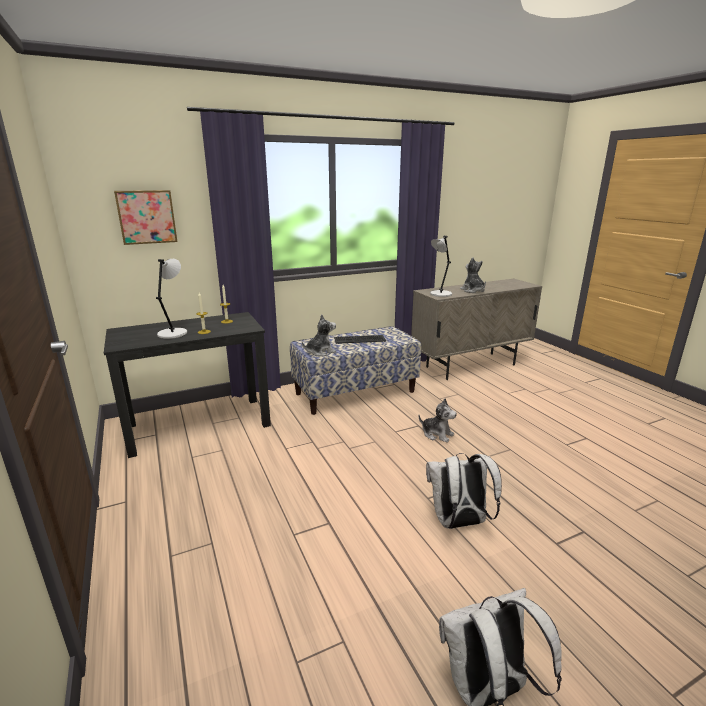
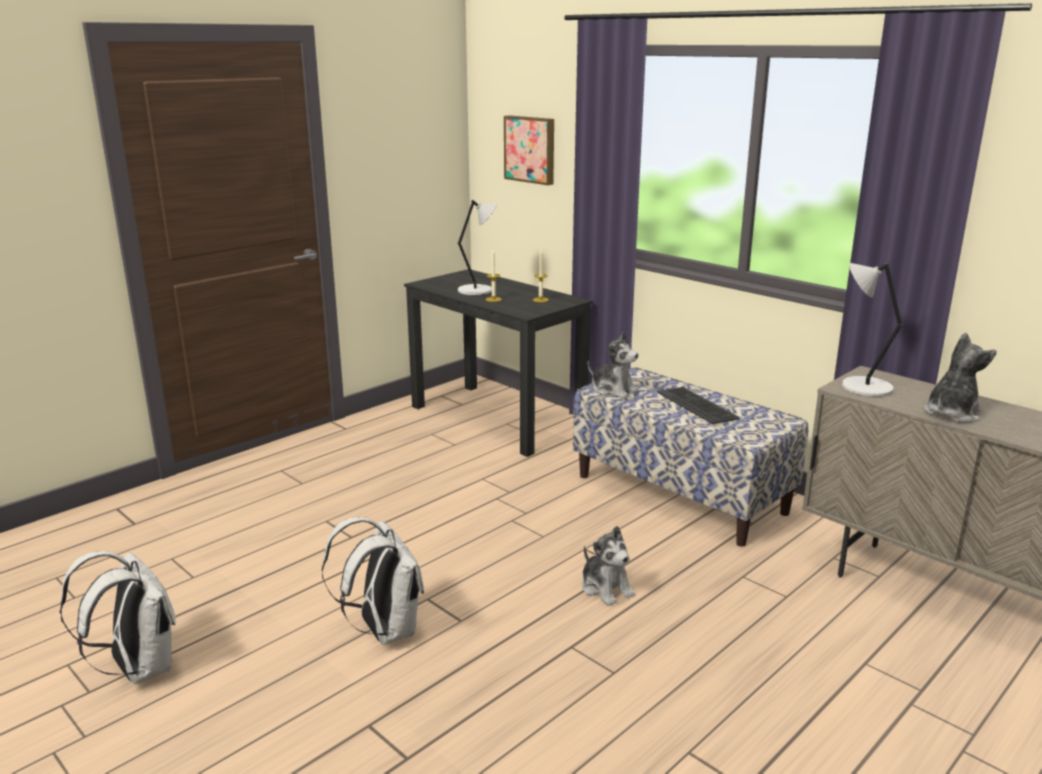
camera: 70 degrees right, 0 degrees up
(437, 434) = (606, 588): plush toy -> plush toy turned 45 degrees counterclockwise

